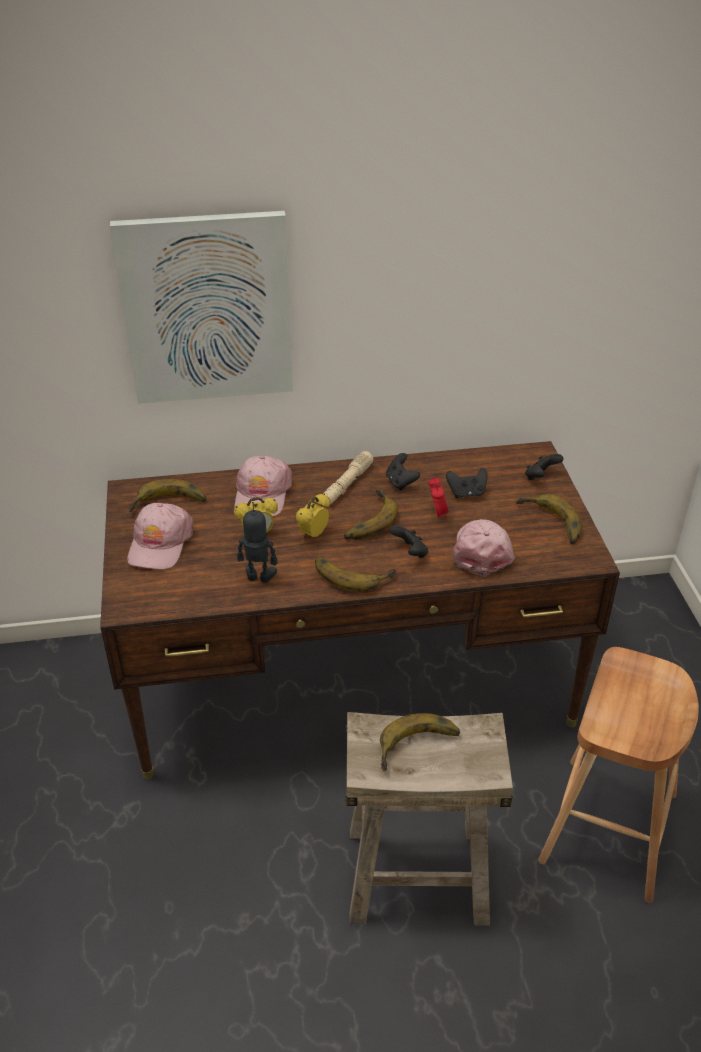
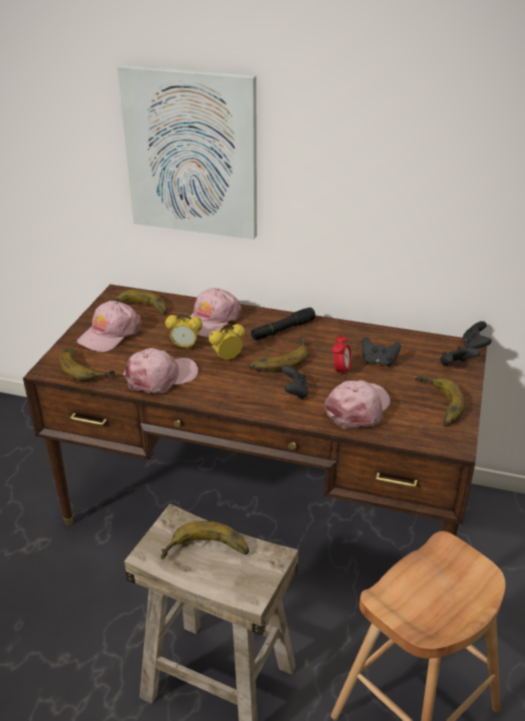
camera: 25 degrees right, 5 degrees down
(259, 577) = (161, 377): toy robot -> pink cap
(347, 484) = (283, 330): beige flashlight -> black flashlight
(352, 573) = (235, 394): banana -> banana (87, 367)
(401, 482) = (328, 339): black game controller -> black game controller (474, 346)

